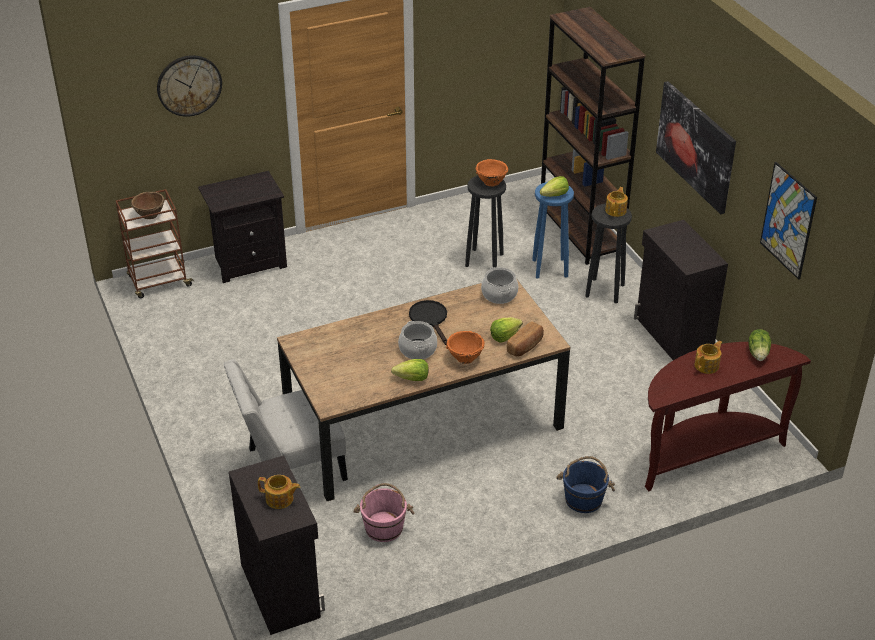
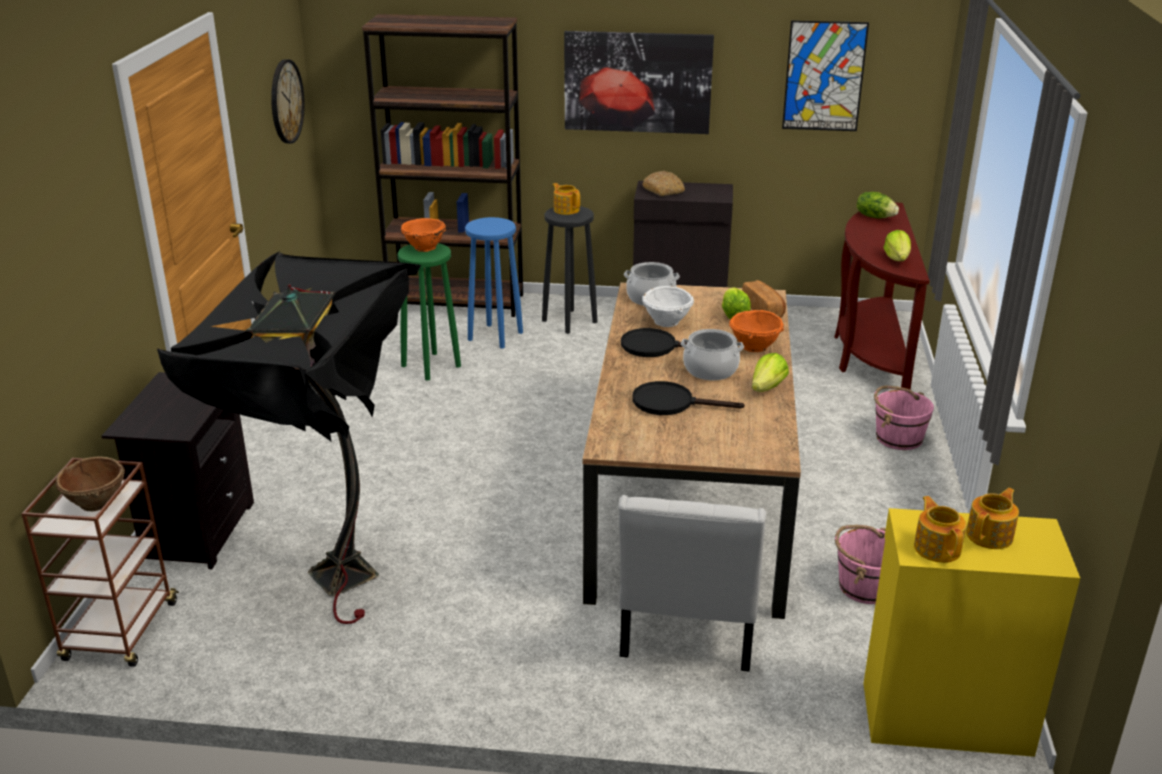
camera: 60 degrees left, 10 degrees down
(189, 85) = (55, 241): wall clock -> wall clock (286, 101)
(240, 323) = (326, 581): none -> black floor lamp
(281, 589) = (944, 716): black cabinet -> yellow cabinet
(362, 348) = (671, 403): none -> black frying pan
(469, 312) = (667, 322): none -> white bowl
(485, 260) = (431, 366): black stool -> green stool
(555, 195) = (498, 227): lettuce -> lettuce (897, 259)
(584, 499) = (898, 438): blue bucket -> pink bucket
(675, 237) = (663, 190): none -> bread
(707, 365) = (876, 240): teapot -> teapot (937, 548)

